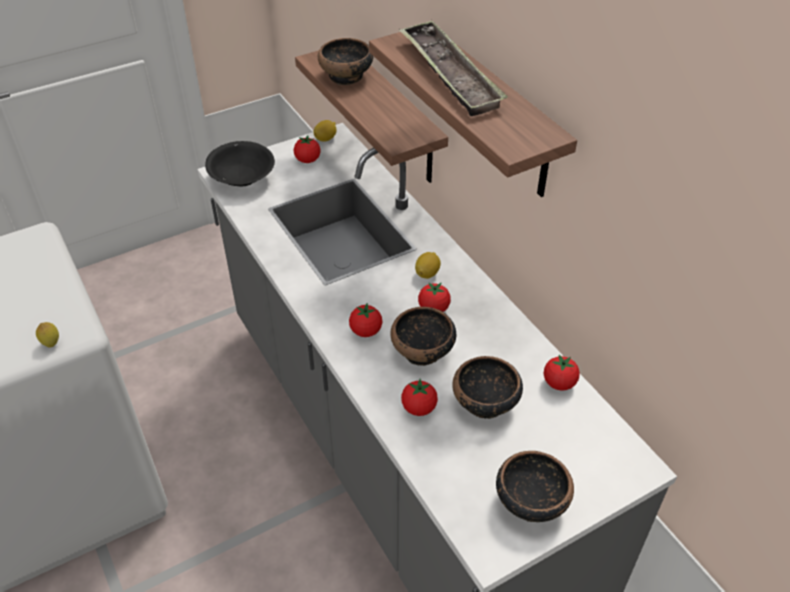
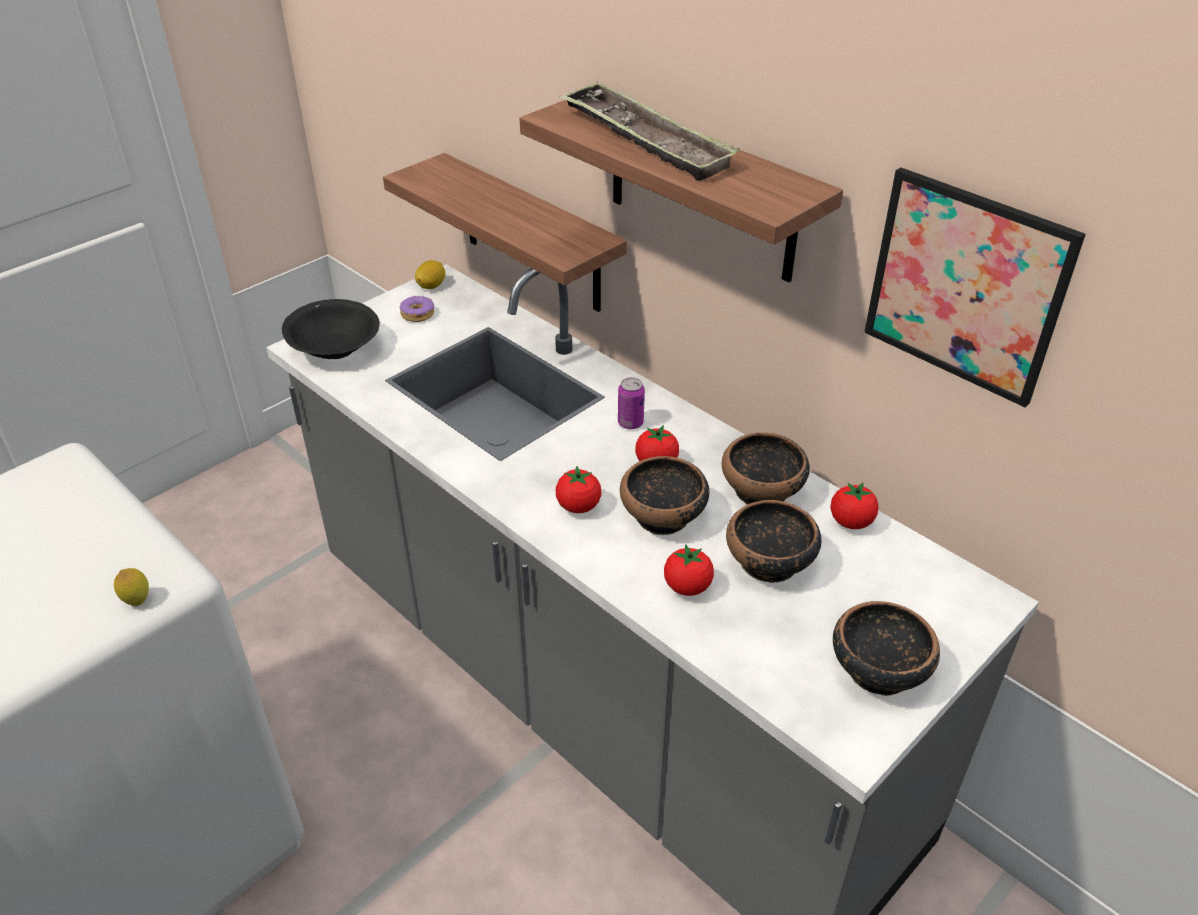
camera: 15 degrees left, 5 degrees down
(307, 160) = (417, 314): tomato -> donut
(346, 76) = (462, 189): bowl -> bowl (762, 491)
(427, 273) = (630, 423): lemon -> can
(648, 233) = (965, 286): none -> picture

